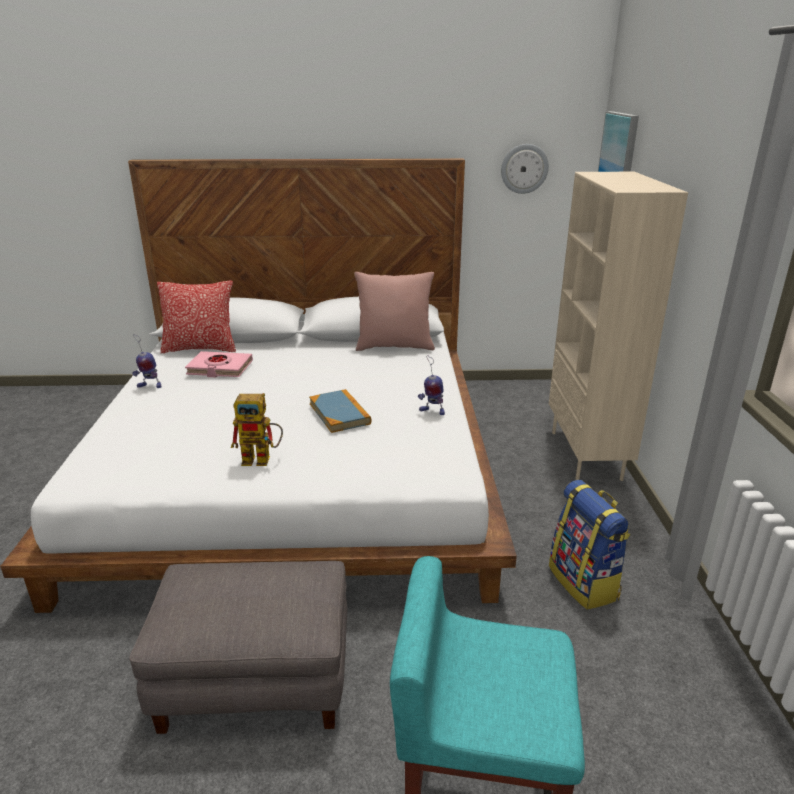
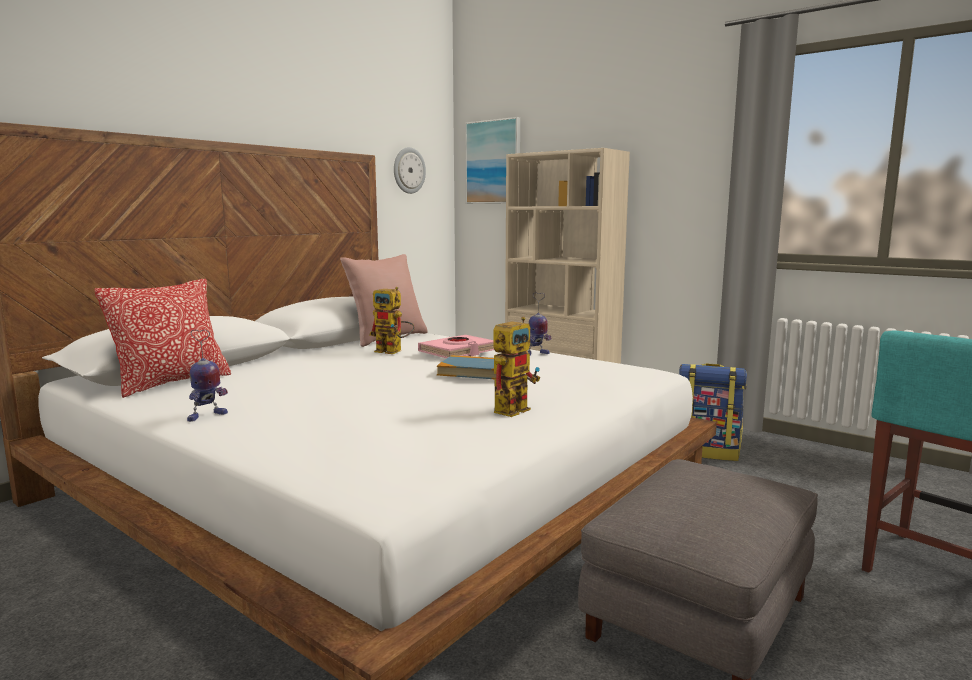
camera: 50 degrees left, 15 degrees down
(220, 368) = (259, 384): pink book -> pink book (458, 352)
(358, 365) = (394, 351): none -> toy robot

